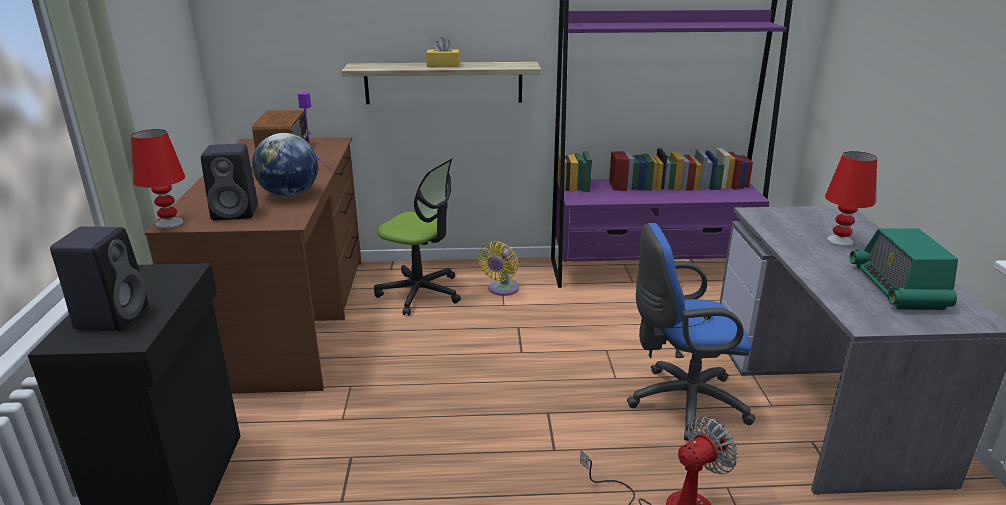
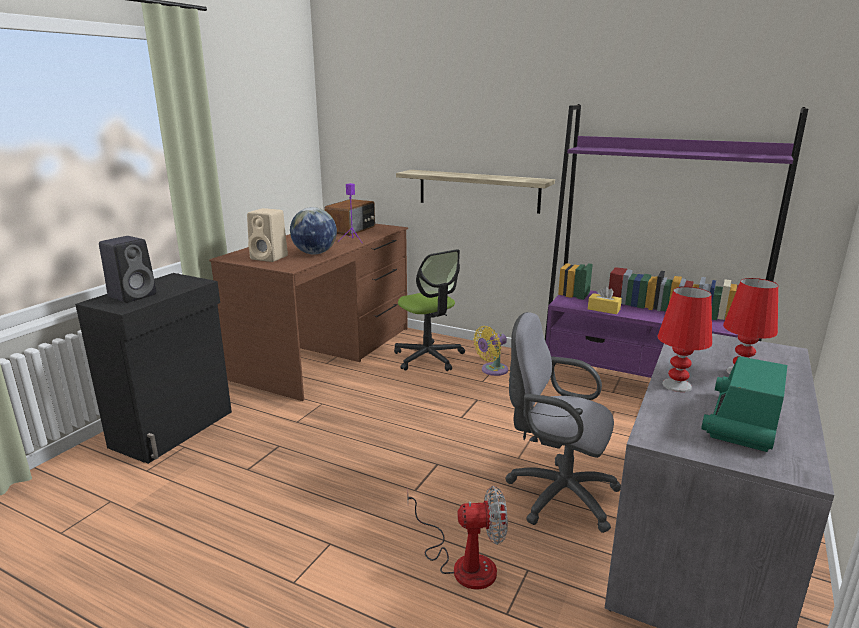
camera: 30 degrees right, 5 degrees down
(169, 223) = (227, 257): red table lamp -> red table lamp (676, 385)
(237, 212) = (270, 258): black speaker -> beige speaker
(443, 65) = (474, 175): yellow tissue box -> yellow tissue box (603, 309)
(681, 403) = (556, 494): blue office chair -> grey office chair

